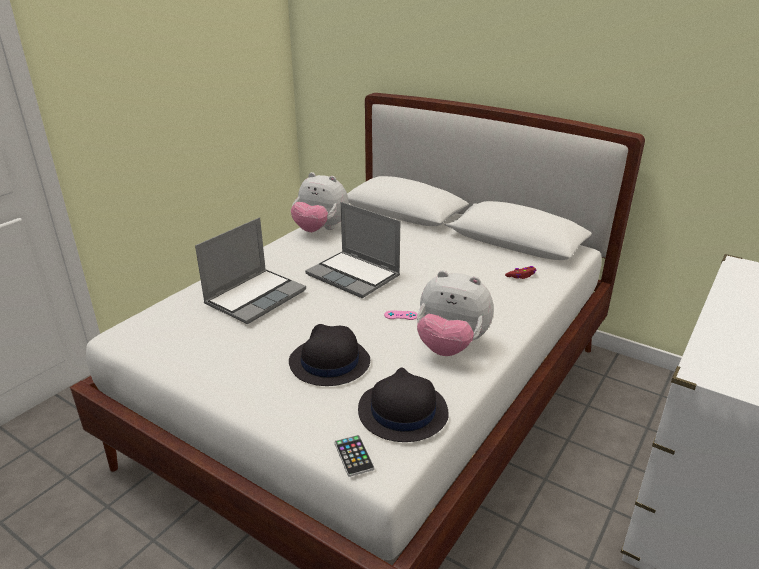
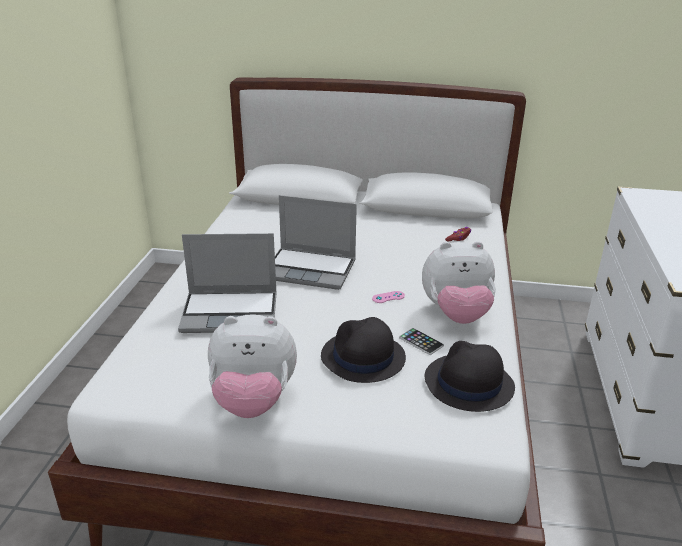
camera: 25 degrees left, 0 degrees up
(255, 297) = (231, 312): laptop -> laptop turned 75 degrees clockwise
(320, 230) = (233, 231): plush toy -> plush toy (253, 401)
(354, 456) = (463, 435): phone -> phone (421, 342)

